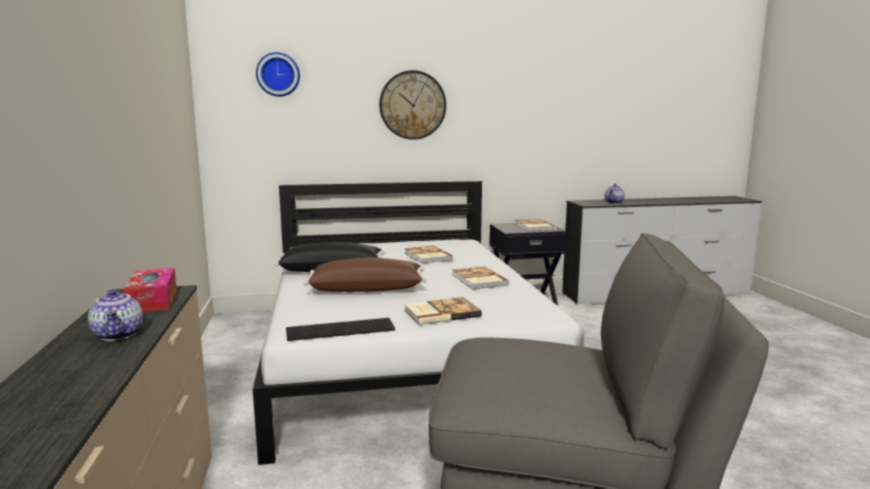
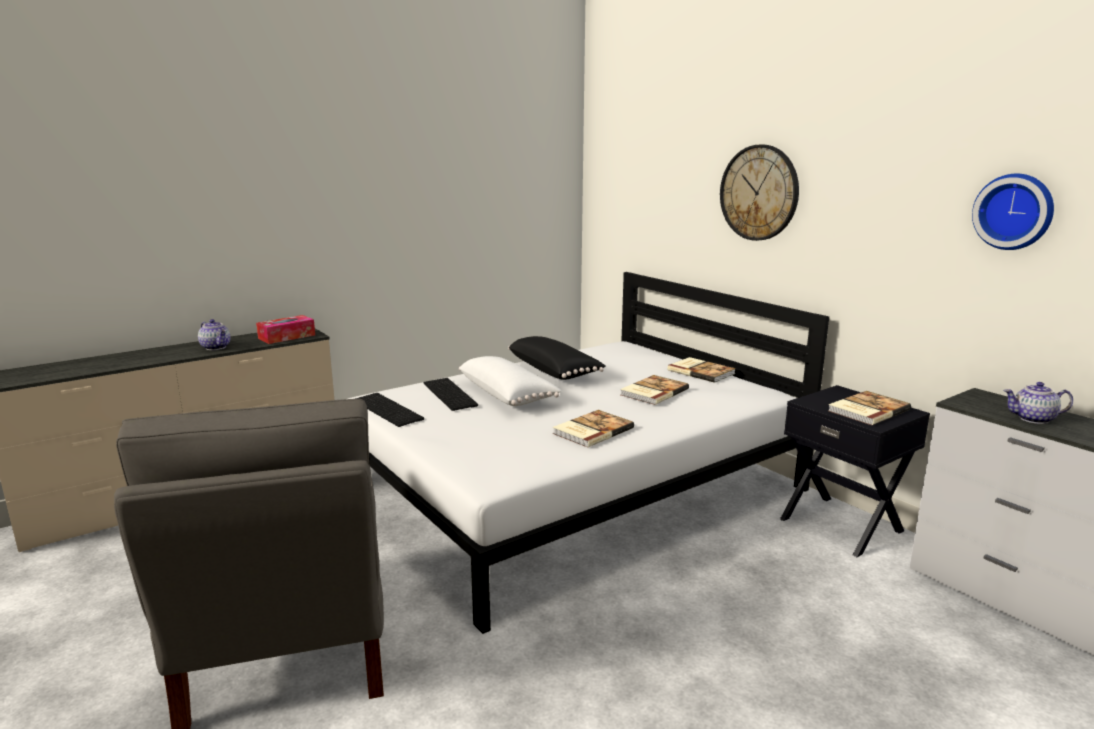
camera: 65 degrees right, 5 degrees up
(119, 335) = (216, 347): teapot -> teapot turned 90 degrees counterclockwise
(278, 74) = (639, 149): wall clock -> wall clock (1014, 211)
(337, 303) = (451, 394): none -> keyboard
(367, 289) = (507, 395): brown pillow -> white pillow
(440, 313) = (457, 434): book -> book (701, 371)

